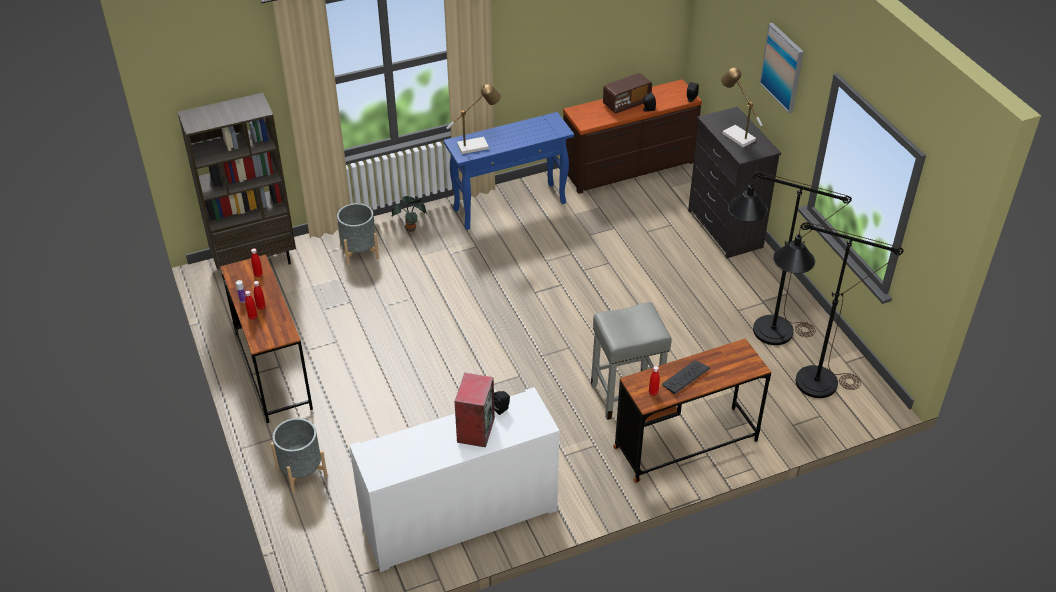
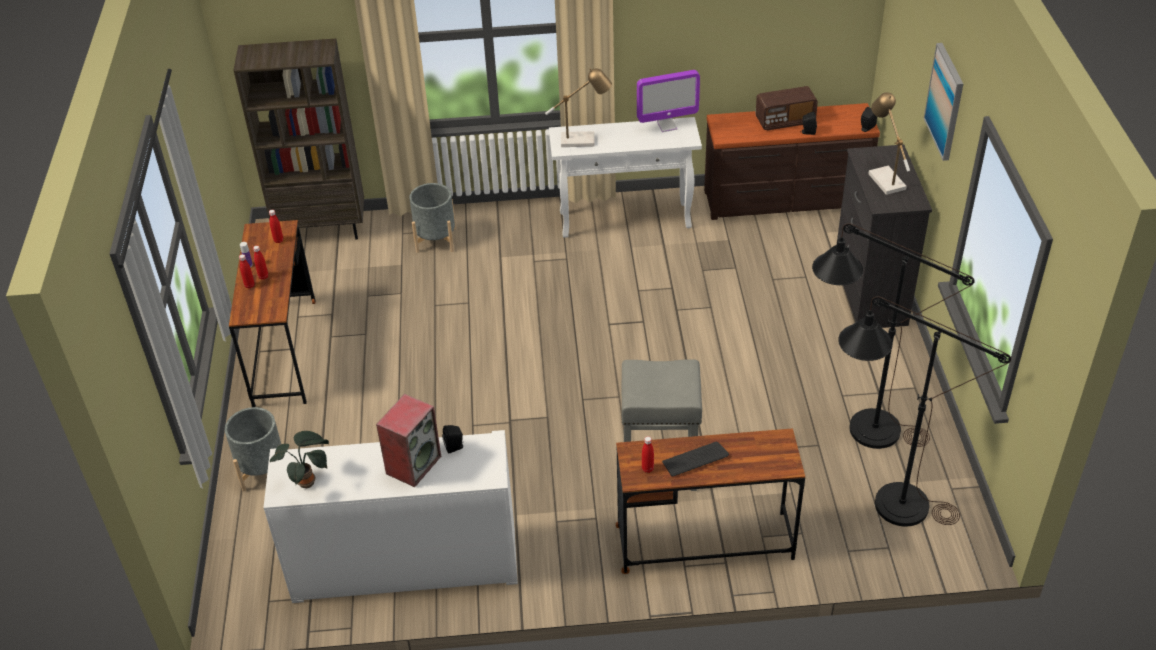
camera: 20 degrees right, 0 degrees up
(411, 228) = (504, 224): potted plant -> potted plant (308, 481)
(510, 206) = (626, 219): blue console table -> white console table
(539, 122) = (667, 126): none -> monitor

